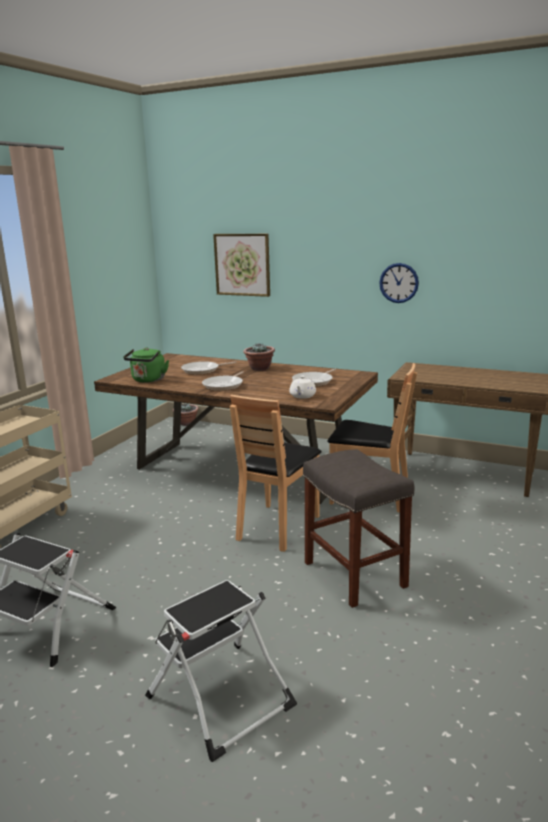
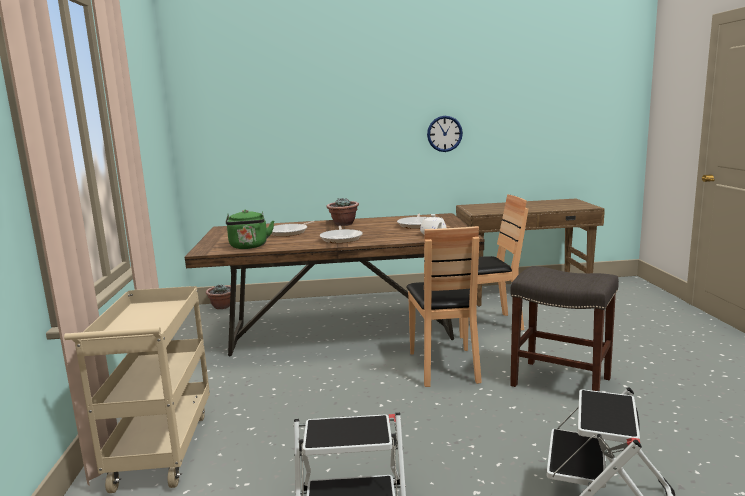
camera: 30 degrees left, 5 degrees down
(242, 264) = (282, 127): picture -> none

